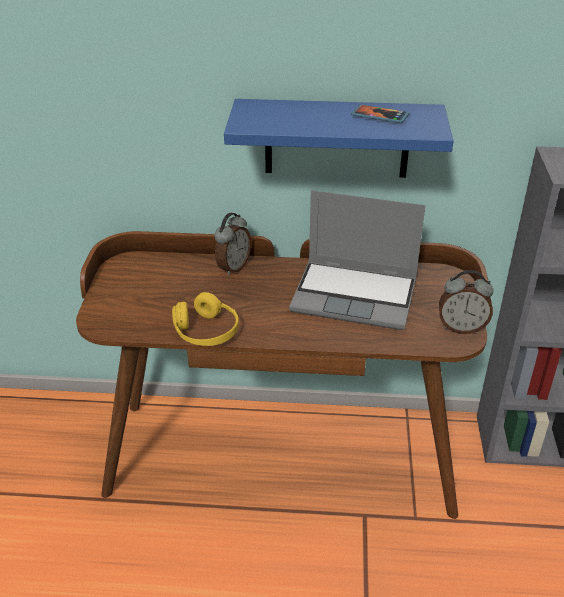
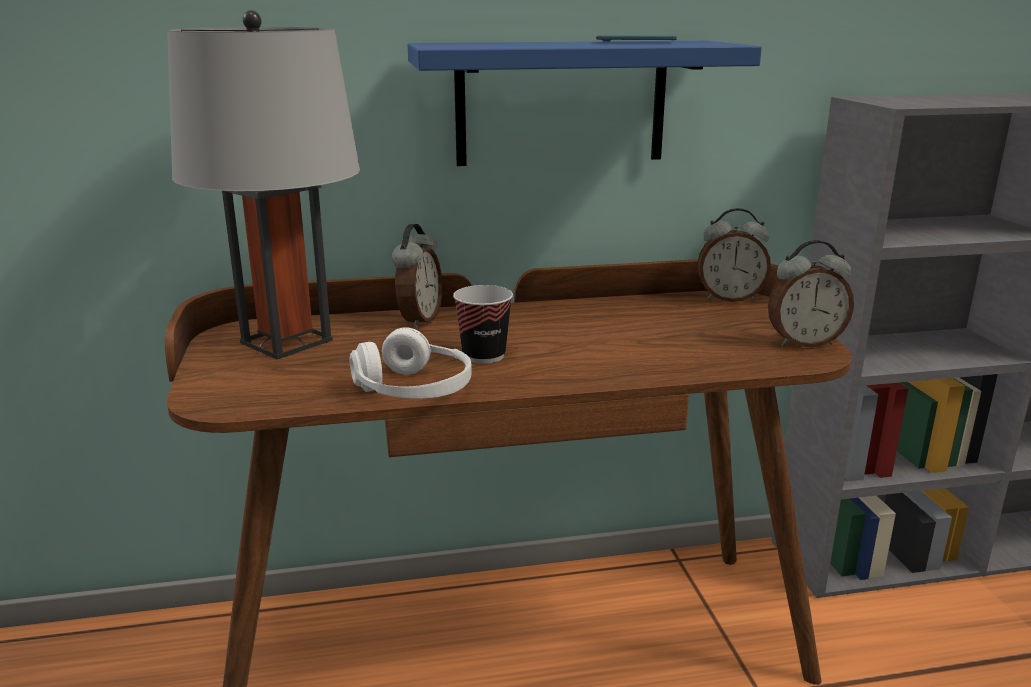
camera: 15 degrees left, 15 degrees down
(150, 276) = (286, 342): none -> grey table lamp
(206, 331) = (413, 390): yellow headphones -> white headphones
(257, 308) = (484, 355): none -> cup
(356, 296) = (627, 329): laptop -> none
(442, 275) = (729, 299): none -> alarm clock

